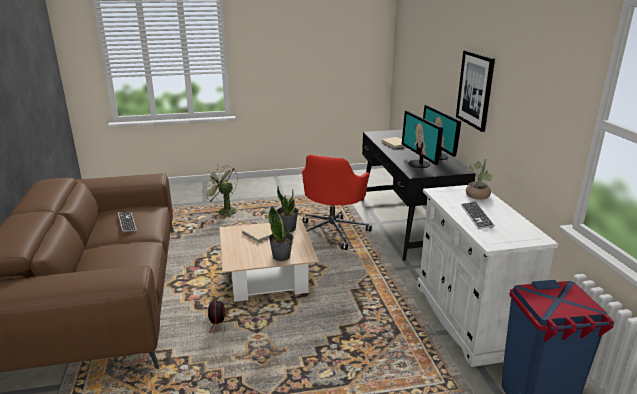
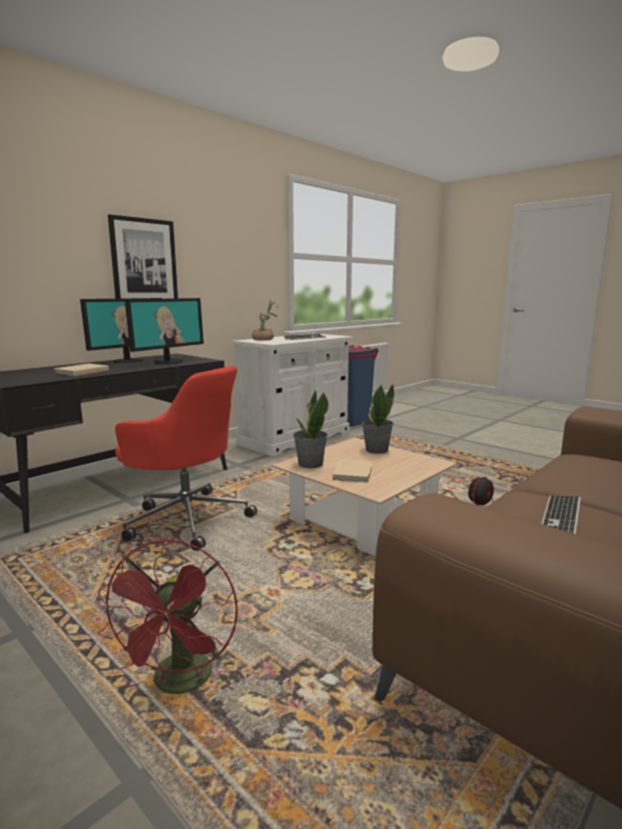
camera: 125 degrees left, 10 degrees down
(224, 211) = (181, 684): green fan -> red fan
(333, 232) = (187, 519): red office chair -> red office chair turned 45 degrees clockwise

